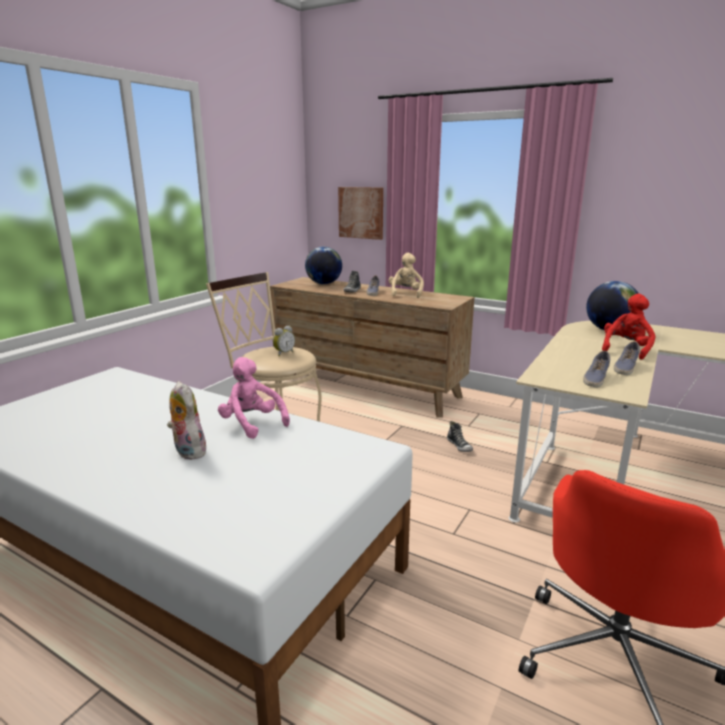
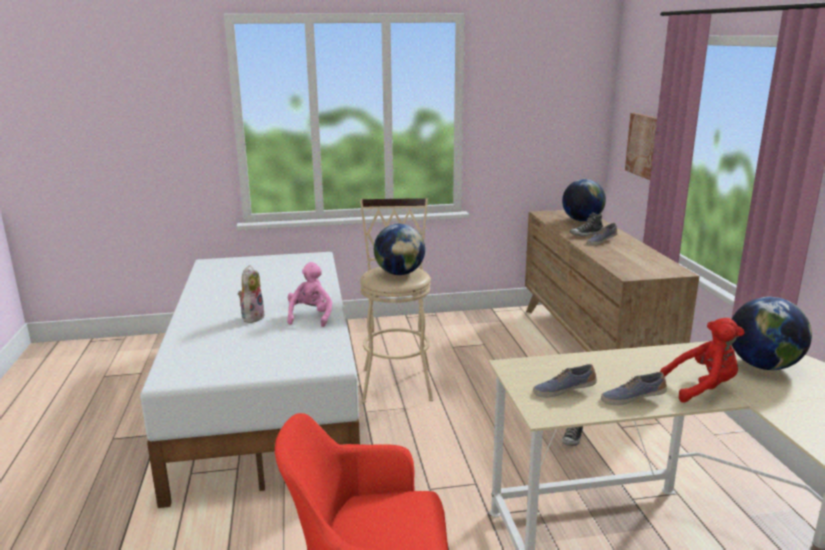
camera: 50 degrees right, 0 degrees up
(283, 353) = (399, 273): alarm clock -> globe
(405, 294) = (630, 251): beige plush toy -> none

